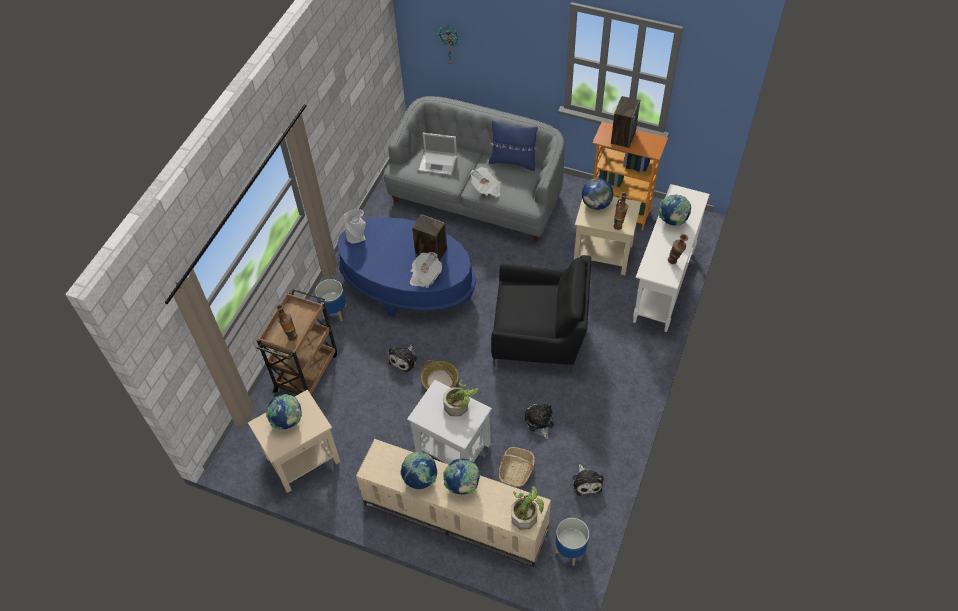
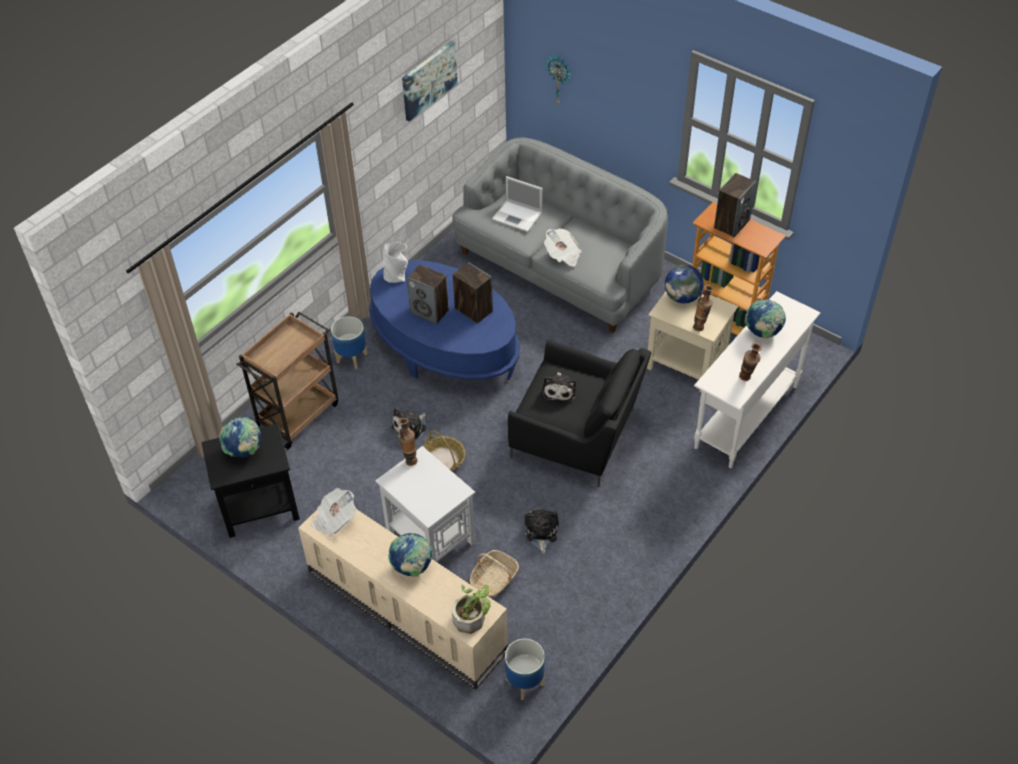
camera: 15 degrees right, 5 degrees down
(290, 335) = (278, 360): vase -> vase (409, 459)
(304, 459) = (260, 506): beige side table -> black side table
(350, 67) = (428, 80): none -> picture
(396, 261) = (430, 311): none -> speaker
(420, 478) = (368, 548): globe -> none
(425, 276) = (456, 334): newspaper -> newspaper (334, 519)
(460, 405) = (440, 480): potted plant -> none
(513, 161) = (605, 232): blue pillow -> none
(586, 482) = (572, 612): plush toy -> plush toy (559, 390)

